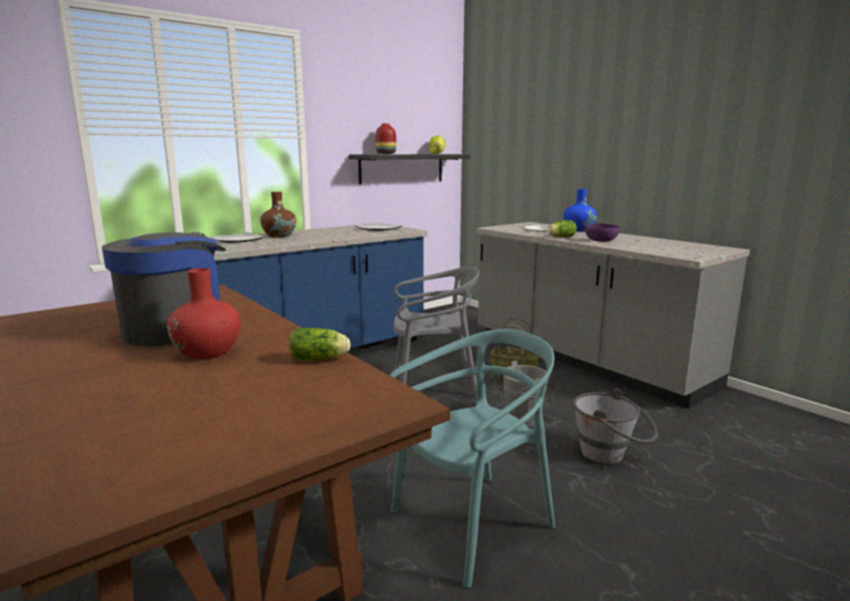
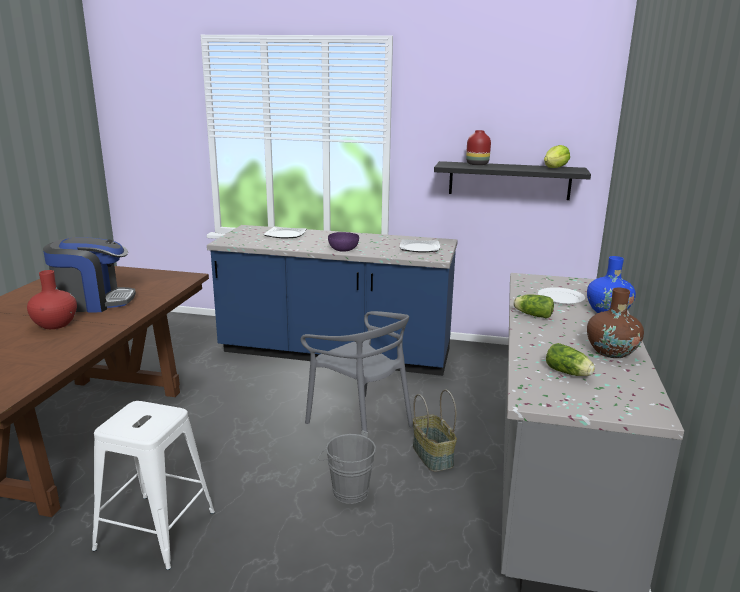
camera: 50 degrees right, 5 degrees up
(279, 236) = (323, 237): brown vase -> brown vase (611, 352)
(320, 359) = (65, 353): lettuce -> lettuce (569, 373)
(473, 523) = (155, 530): turquoise chair -> white stool
(600, 240) = (550, 336): purple bowl -> purple bowl (343, 249)
(611, 455) = (333, 568): grey bucket -> none

